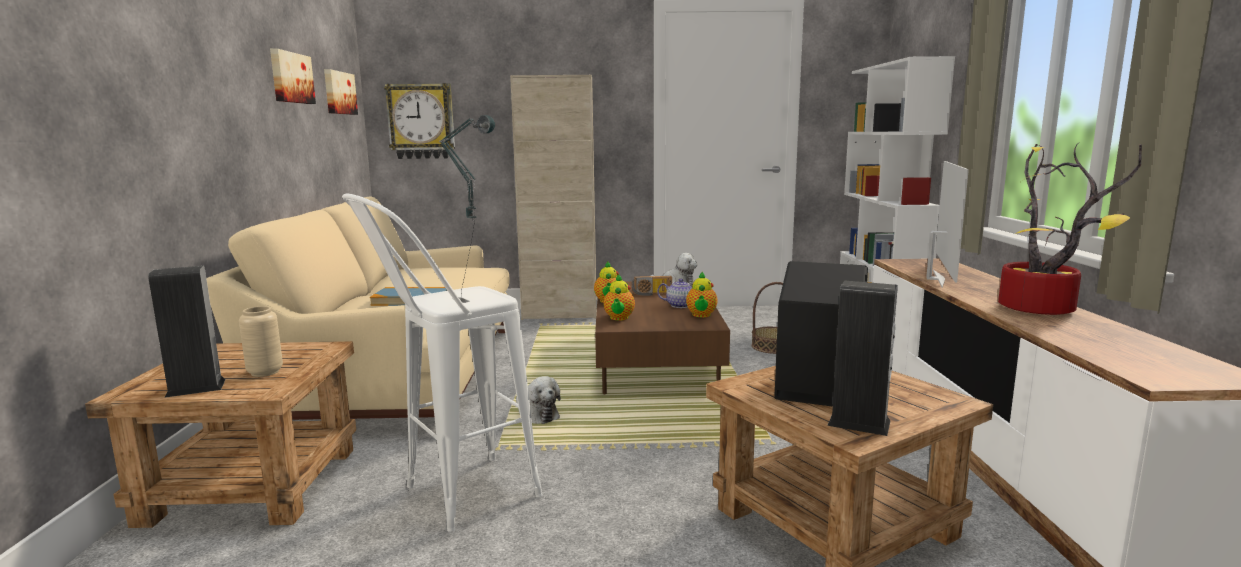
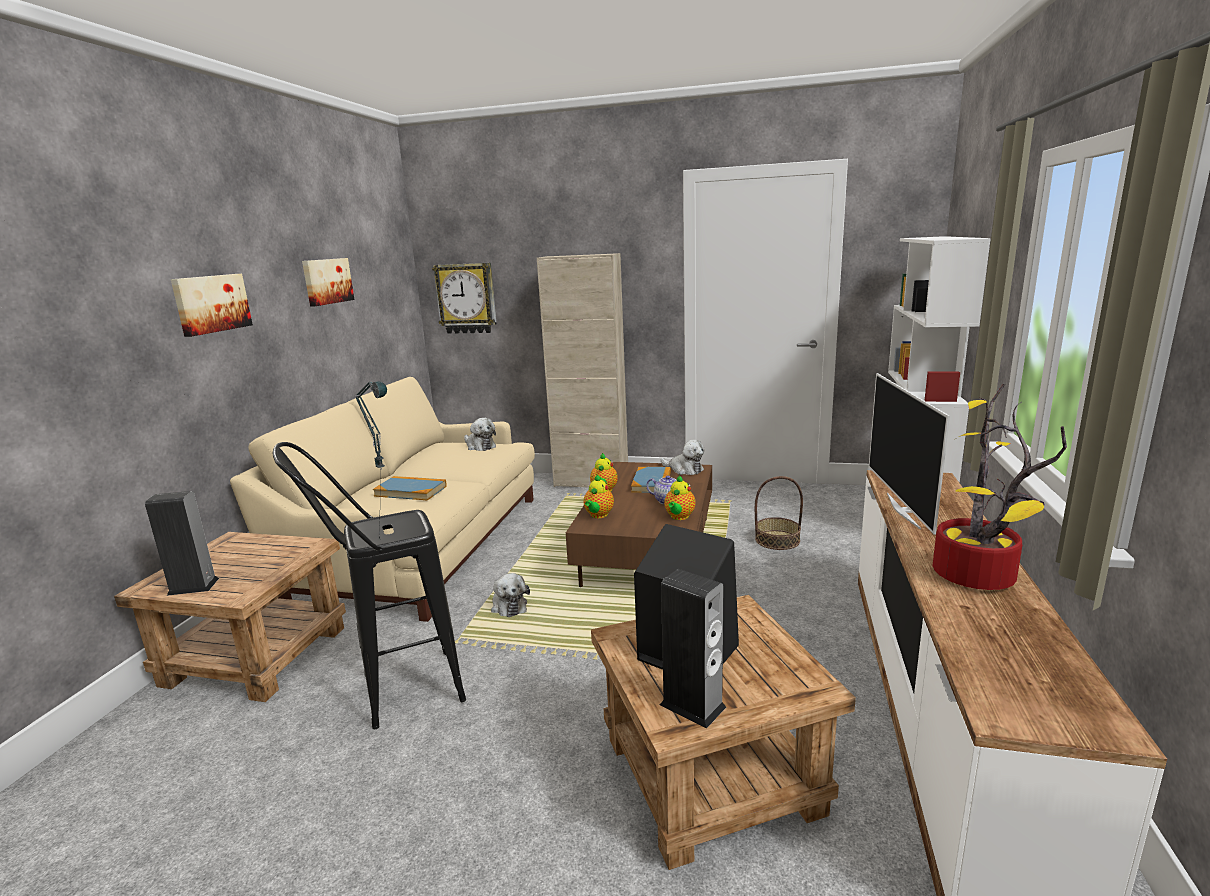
camera: 15 degrees right, 5 degrees up
(265, 372) = (251, 573): beige vase -> none
(338, 93) = (385, 281): picture -> picture (211, 303)
(453, 499) = (394, 693): white stool -> black stool
(457, 268) = (479, 446): none -> plush toy
(652, 294) = (651, 482): radio -> book
(935, 279) = (904, 510): television -> television turned 150 degrees clockwise

